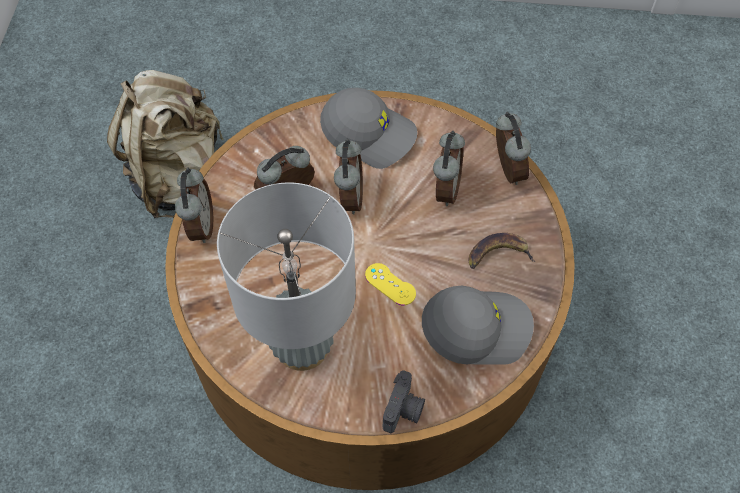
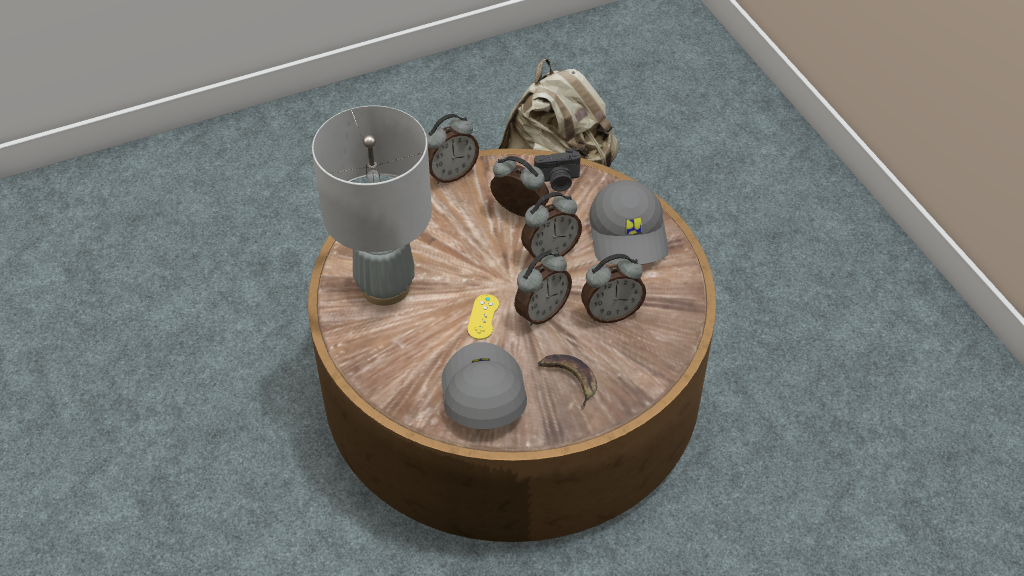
camera: 60 degrees right, 10 degrees down
(404, 410) = (370, 377): camera -> camera (558, 181)
(476, 327) = (482, 394): grey cap -> grey cap turned 150 degrees counterclockwise
(506, 170) = (668, 348): alarm clock -> alarm clock (541, 312)

